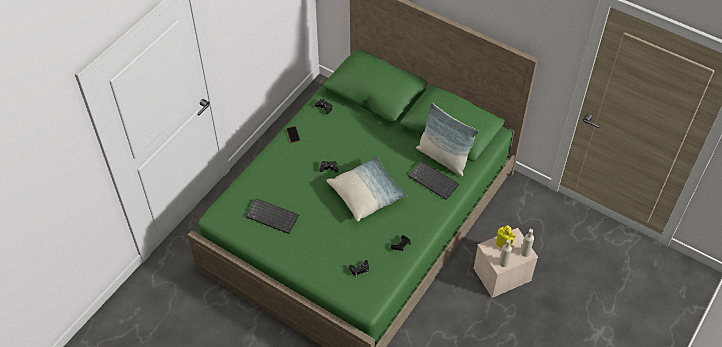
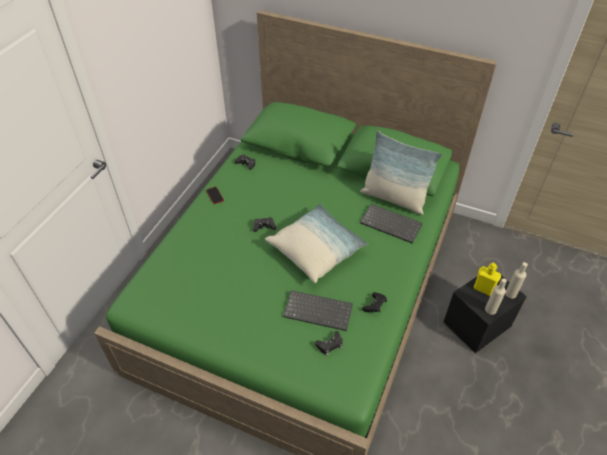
camera: 10 degrees left, 5 degrees down
(273, 216) = (204, 292): keyboard -> keyboard (319, 310)
(502, 275) = (477, 325): beige storage box -> black storage box

